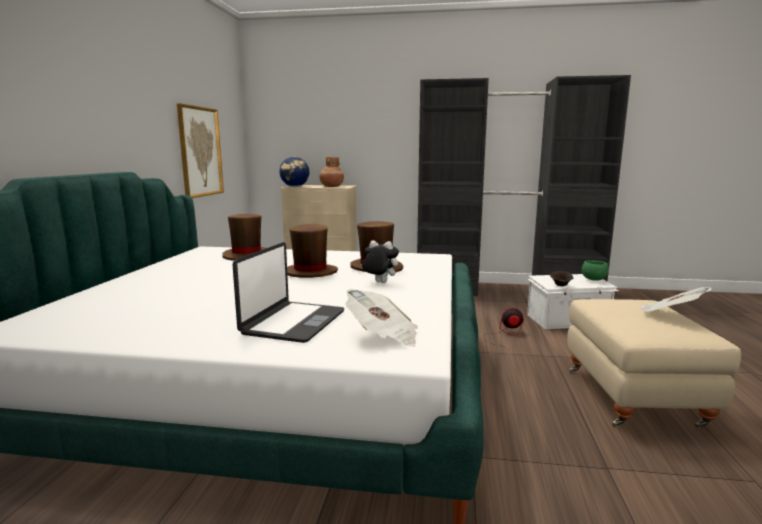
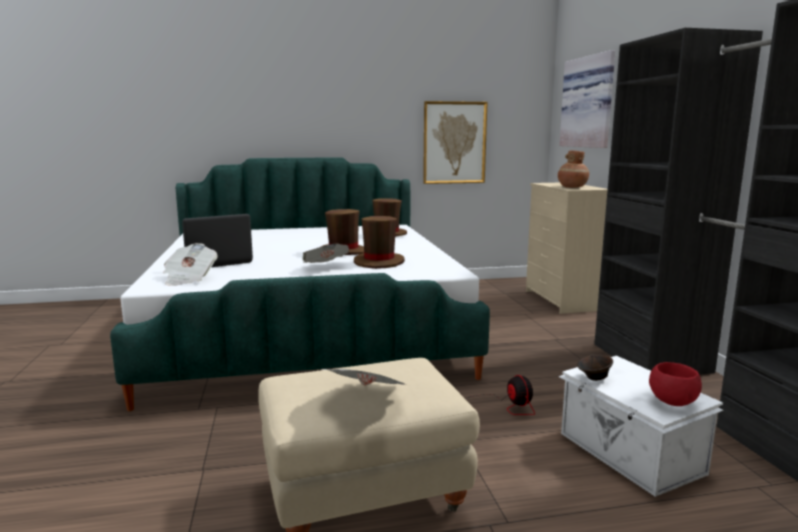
camera: 70 degrees right, 0 degrees up
(293, 322) = (215, 262): laptop -> laptop turned 150 degrees clockwise
(295, 186) = (547, 183): globe -> none
(309, 117) = (589, 102): none -> picture
(379, 282) = (326, 267): plush toy -> newspaper
(593, 279) = (673, 402): green bowl -> red bowl

